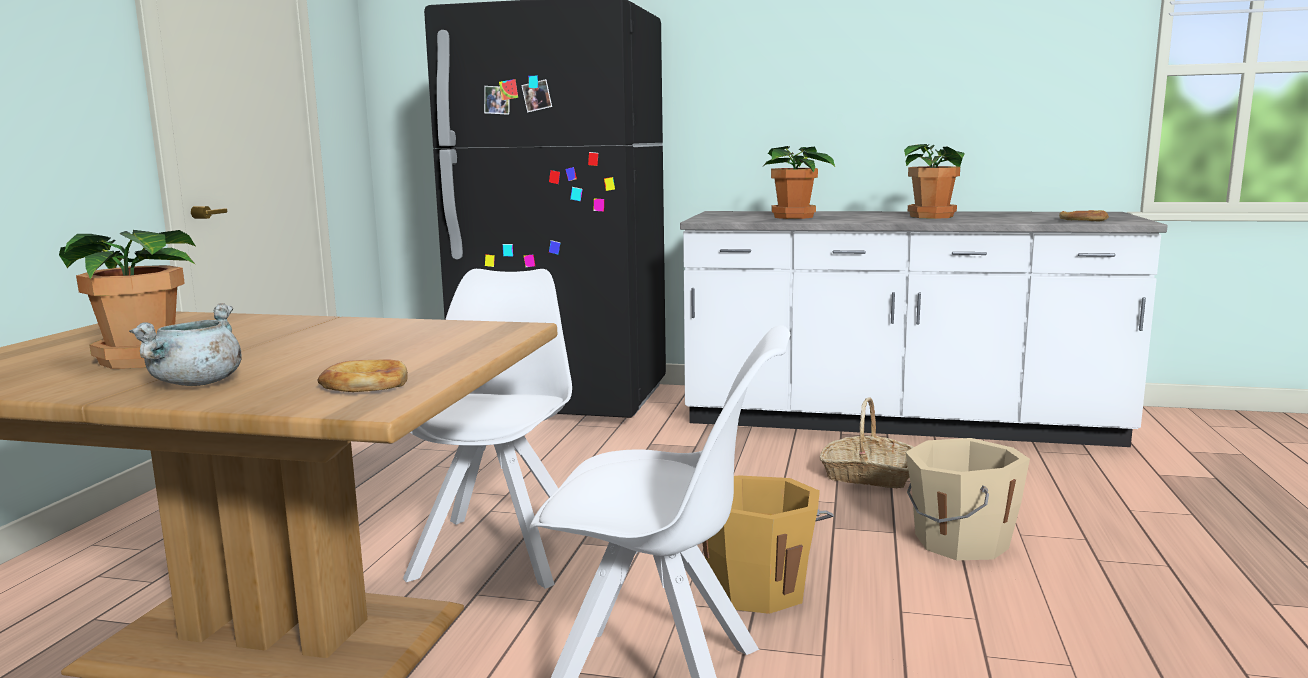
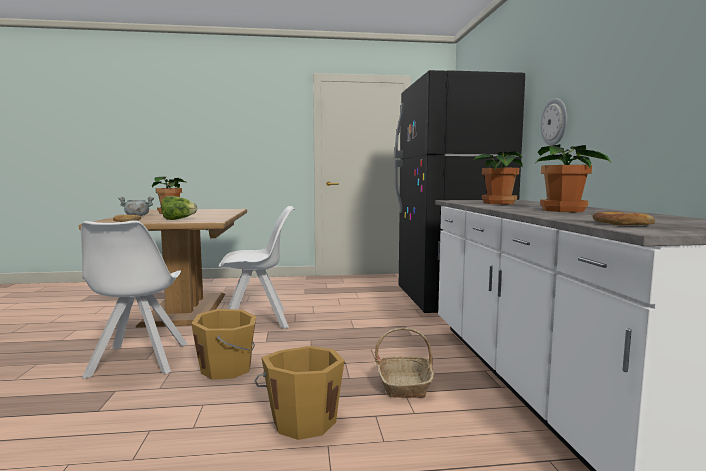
camera: 70 degrees right, 5 degrees down
(416, 347) = (178, 219): none -> lettuce
(737, 101) = (554, 122): none -> wall clock
(959, 541) = (303, 420): beige bucket -> orange bucket

